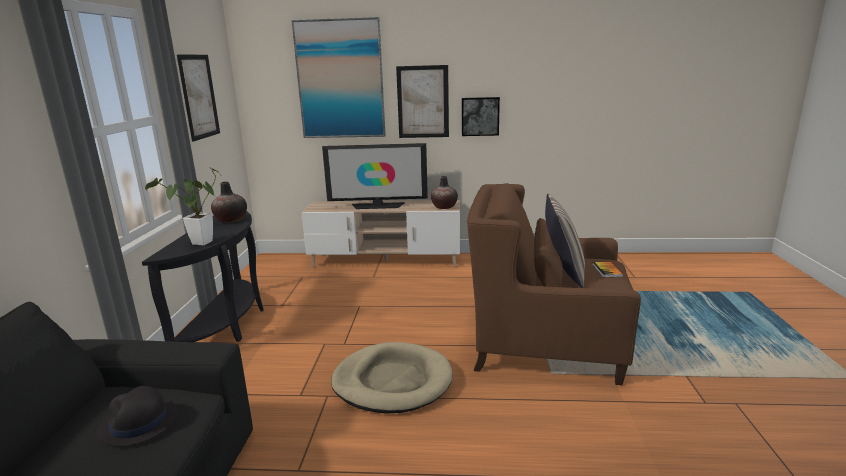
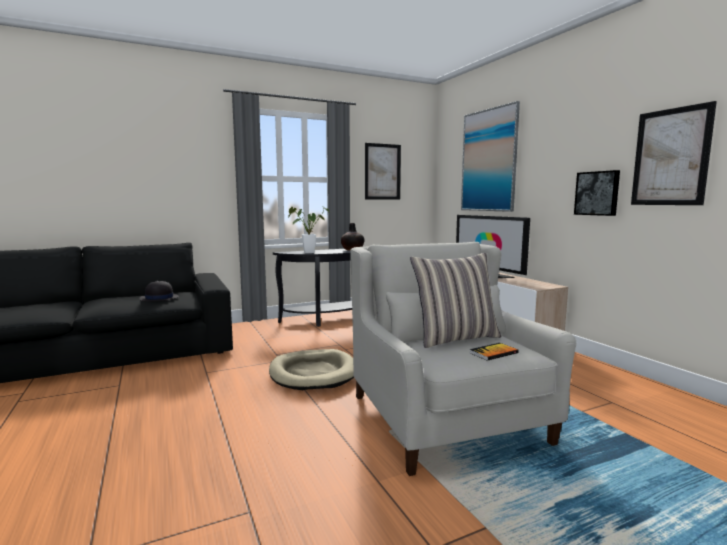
camera: 60 degrees right, 10 degrees down
(423, 102) = (545, 178): picture -> picture (670, 157)
(444, 207) = (533, 286): vase -> none
(545, 342) = (446, 419): brown armchair -> white armchair

